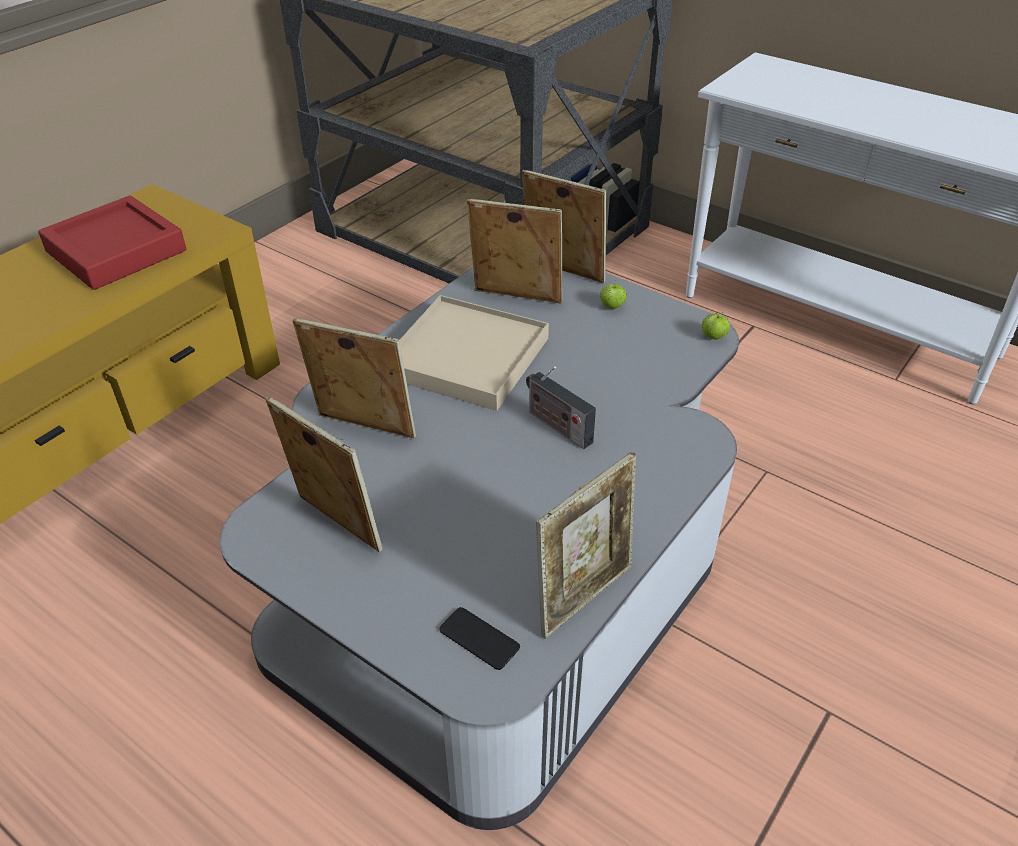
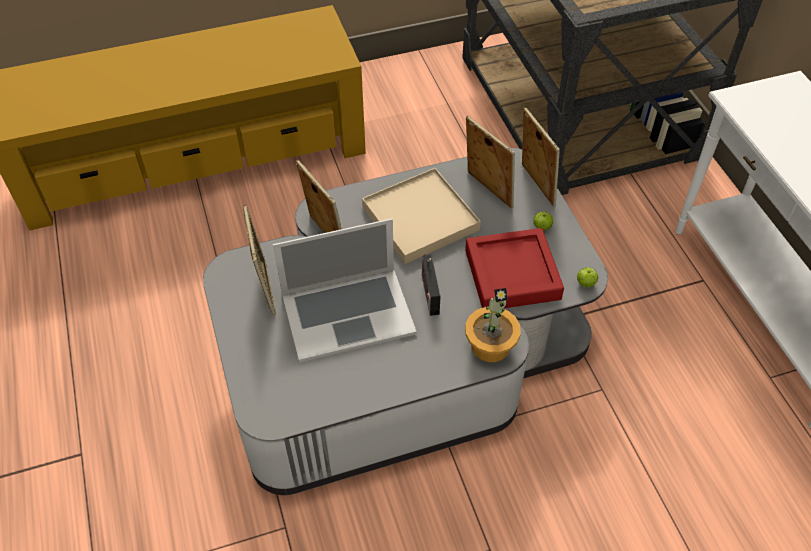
camera: 35 degrees right, 10 degrees up
(116, 251) = (277, 51): red tray -> red tray (512, 274)
(479, 498) = (347, 313): none -> laptop
(479, 639) = (280, 390): phone -> none
(584, 596) = (349, 400): picture frame -> none
(683, 444) = (490, 345): none -> potted plant

